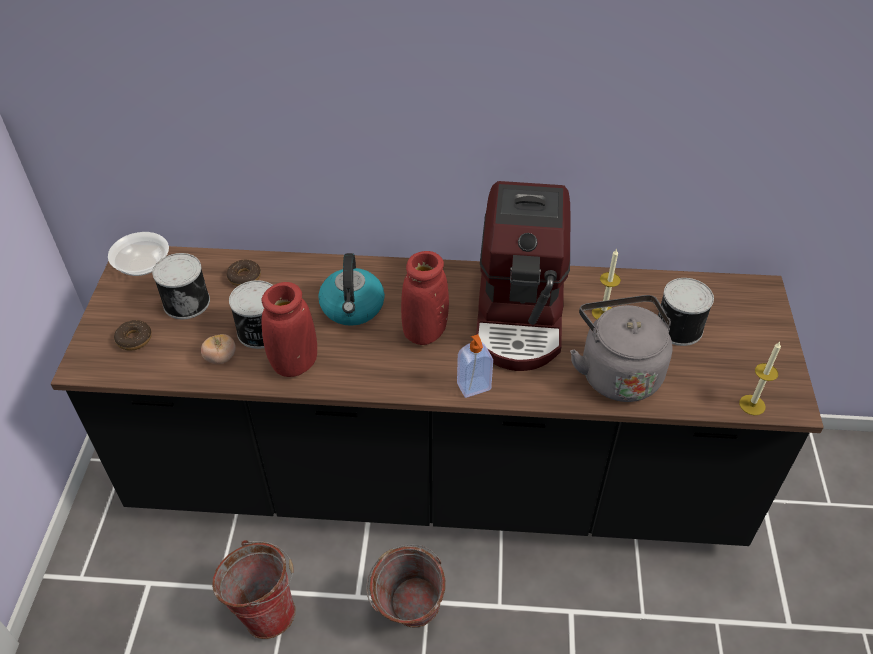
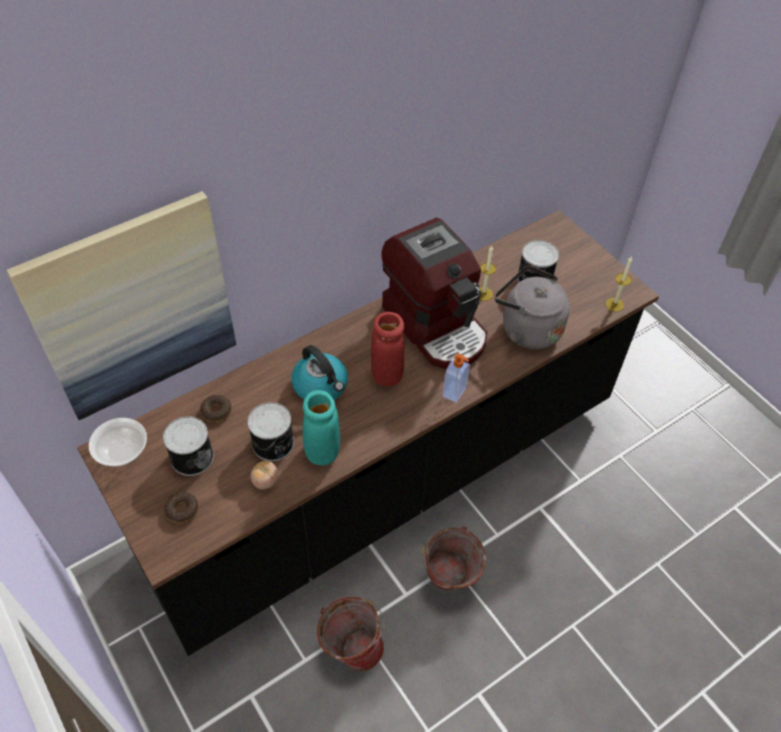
camera: 40 degrees left, 5 degrees up
(188, 120) = (134, 308): none -> picture
(294, 364) = (323, 451): red vase -> turquoise vase

